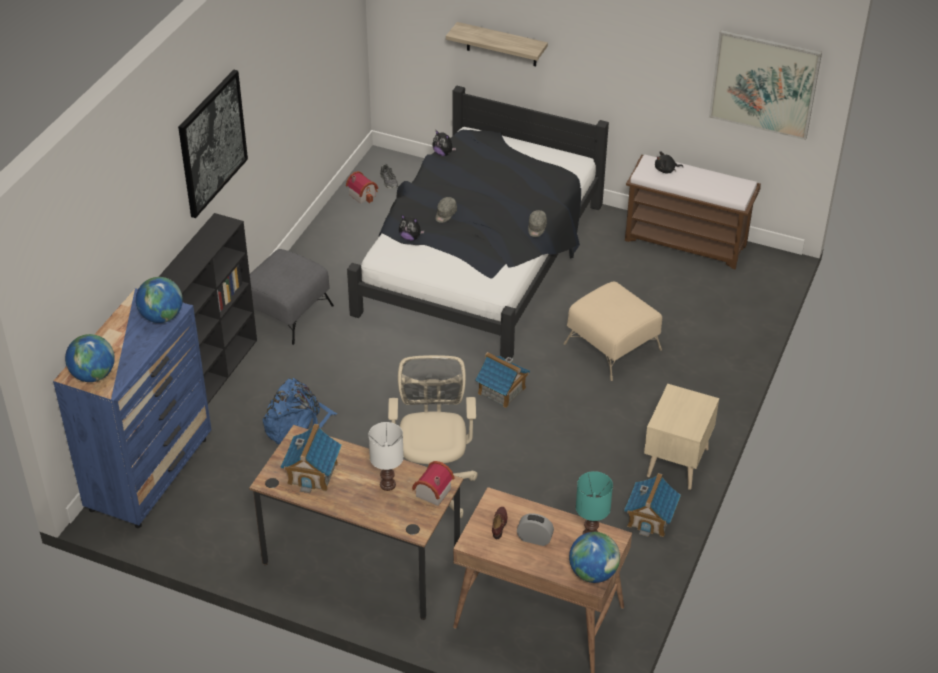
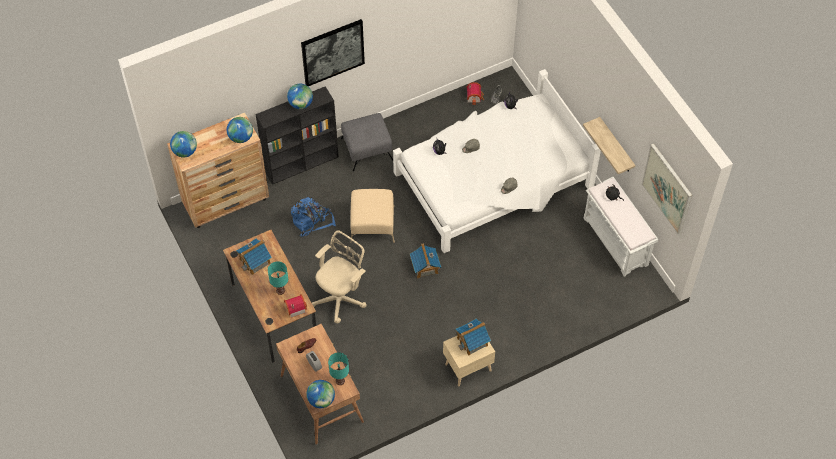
camera: 40 degrees right, 15 degrees up
(150, 473) = (226, 202): blue dresser -> brown dresser
(202, 246) = (301, 104): none -> globe
(387, 484) = (280, 290): white table lamp -> turquoise table lamp
(479, 261) = (492, 180): black bed -> white bed
(501, 44) = (567, 65): shelf -> shelf (616, 146)
(612, 347) = (506, 279): beige ottoman -> beige ottoman (372, 224)
(650, 518) = (423, 387): toy house -> toy house (472, 341)
(687, 242) = (616, 242): brown bench -> white bench

